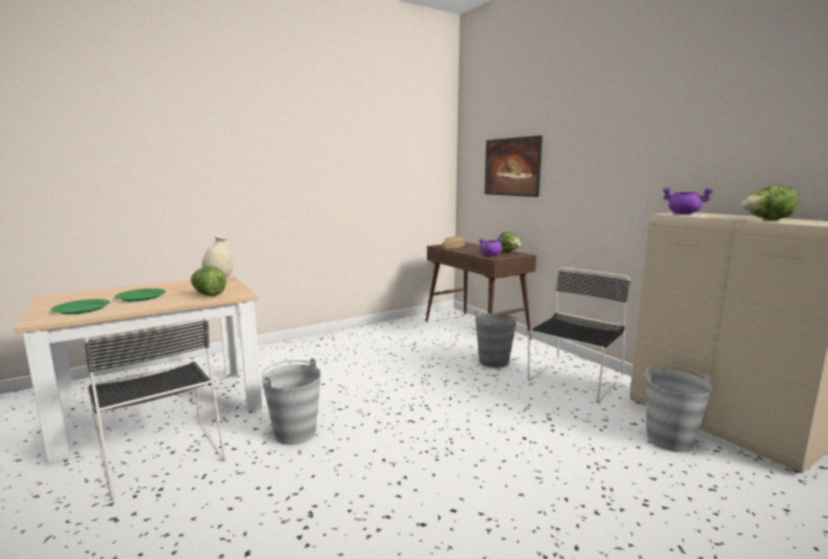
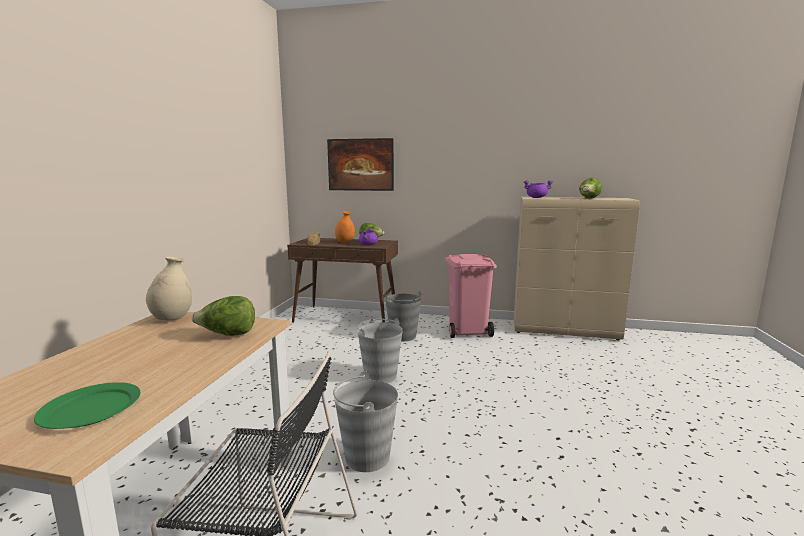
camera: 45 degrees left, 0 degrees up
(140, 297) = (134, 365): green plate -> none
(479, 250) = (345, 242): none -> orange vase
(574, 380) = (468, 331): black chair -> pink trash can
(669, 440) = (562, 346): grey bucket -> grey bucket (380, 376)

